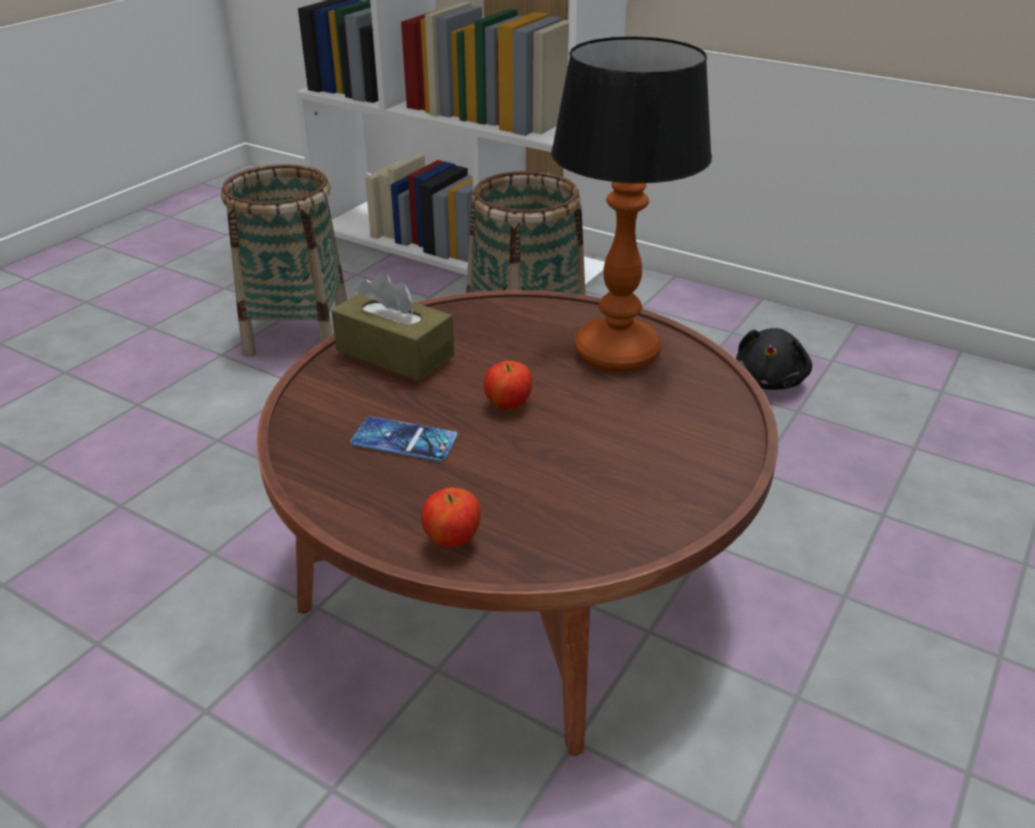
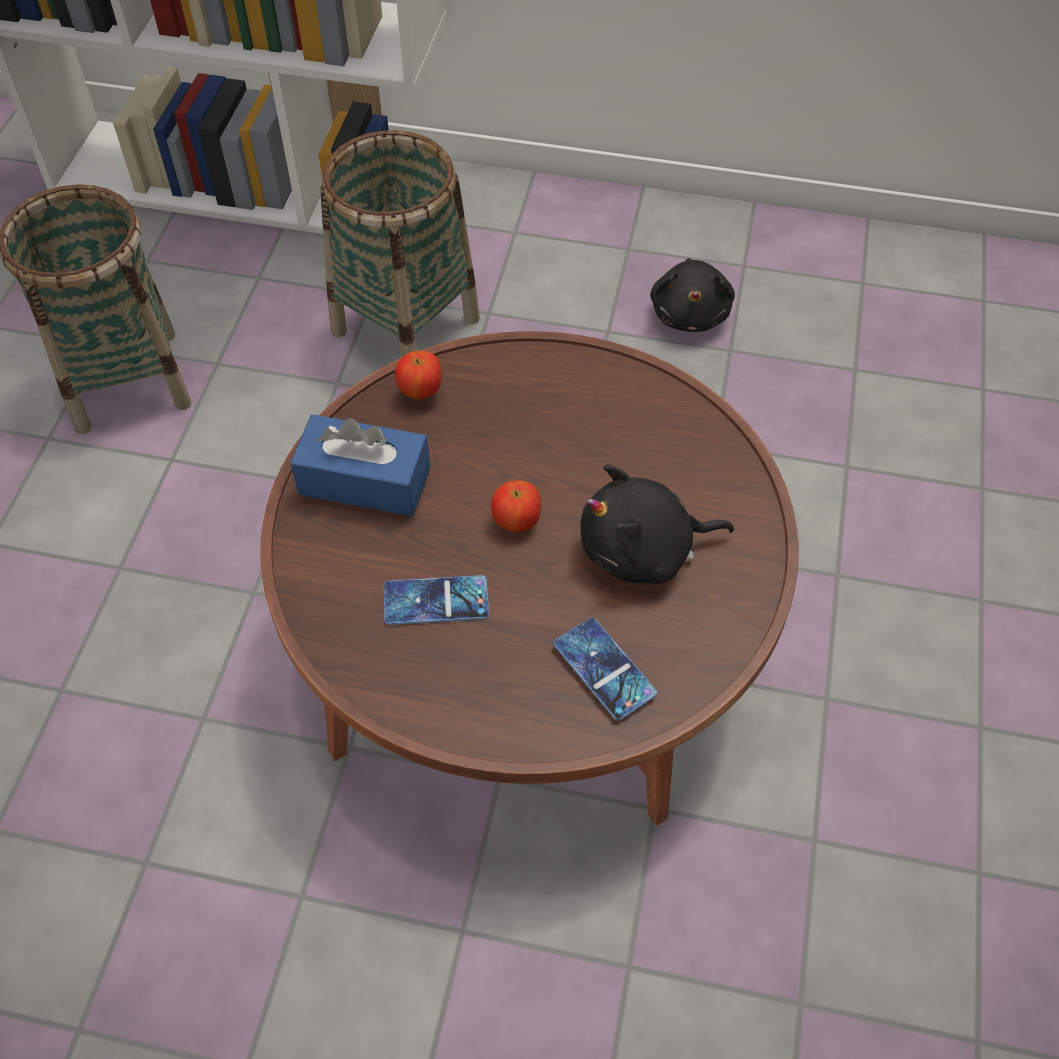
camera: 20 degrees left, 20 degrees up
(395, 353) = (364, 481): brown tissue box -> blue tissue box
(452, 539) = (548, 715): apple -> apple (420, 391)
(527, 519) = (604, 669): none -> phone
(614, 449) = (643, 551): none -> black plush toy
(617, 352) = (592, 411): table lamp -> none

